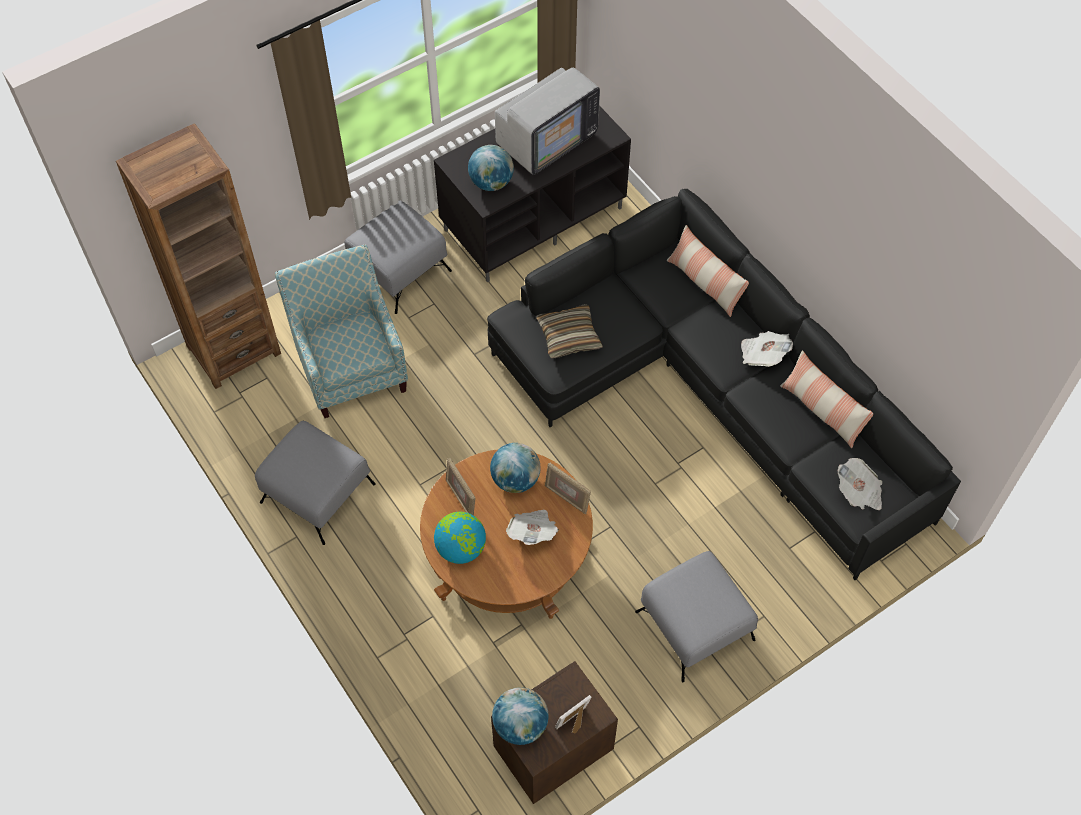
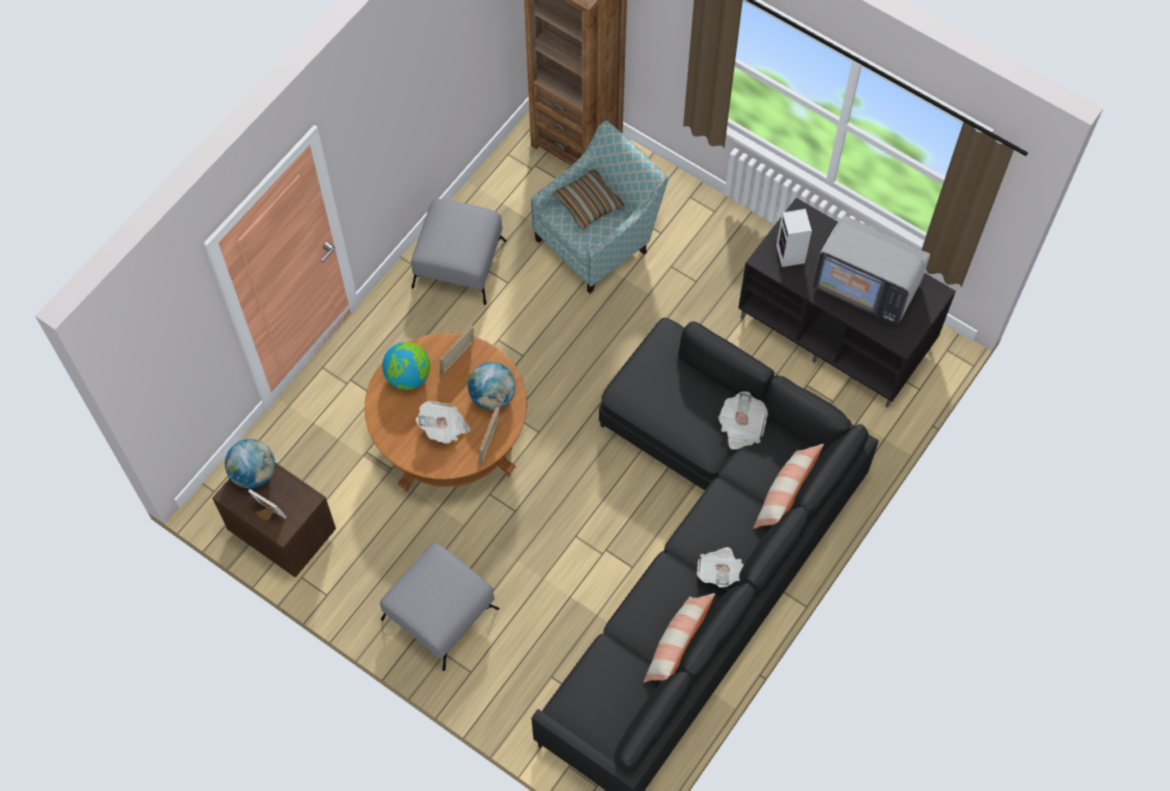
camera: 70 degrees right, 5 degrees up
(399, 270) = (721, 239): grey ottoman -> none
(491, 182) = (791, 255): globe -> speaker
(569, 336) = (667, 392): pillow -> pillow (588, 203)
(858, 492) = (595, 700): newspaper -> newspaper (741, 427)

